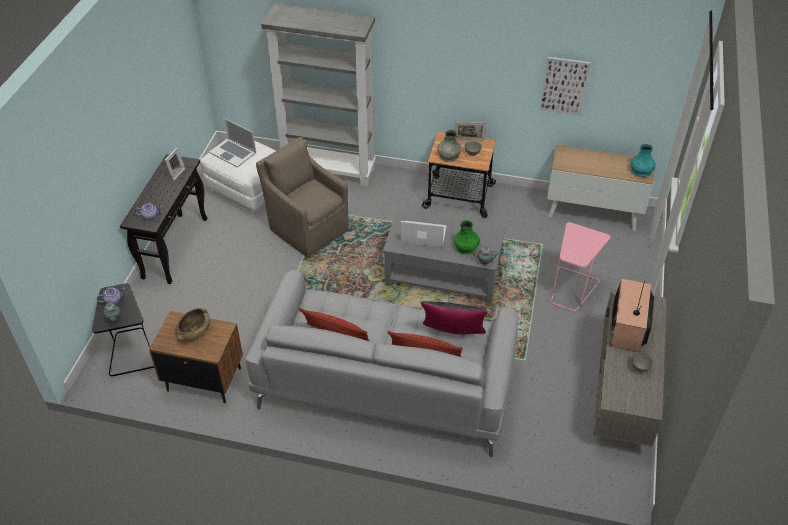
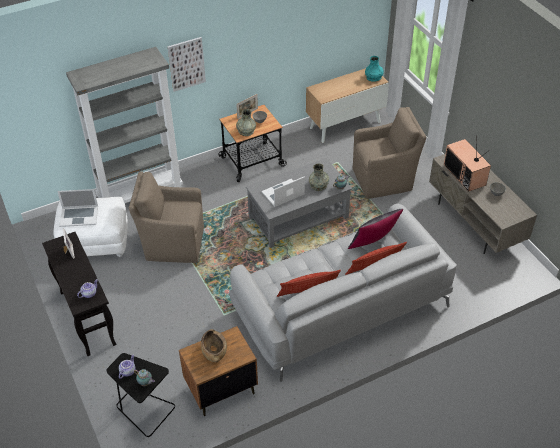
camera: 40 degrees left, 0 degrees up
(466, 247) = (318, 185): green vase -> grey vase
(564, 86) = (304, 39): picture -> picture (186, 64)
(571, 289) = (384, 179): pink side table -> brown armchair

